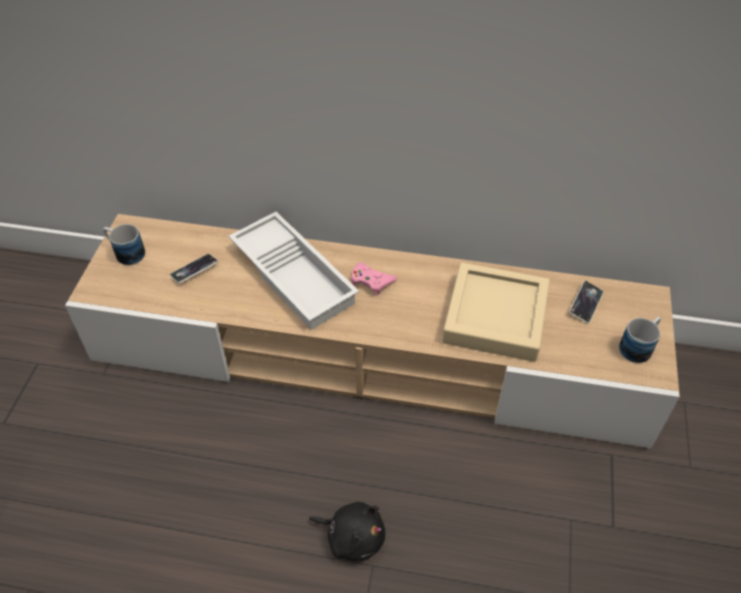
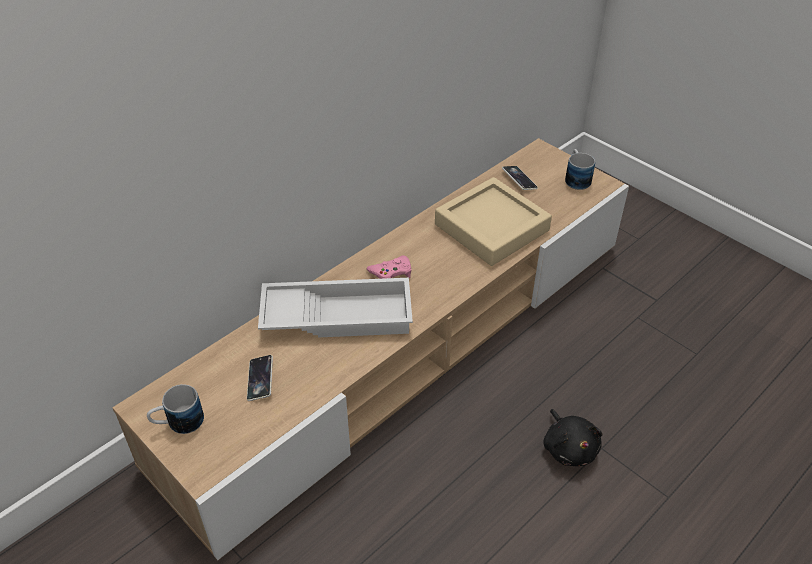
camera: 55 degrees left, 5 degrees down
(352, 537) = (569, 448): black plush toy -> black plush toy turned 105 degrees clockwise

